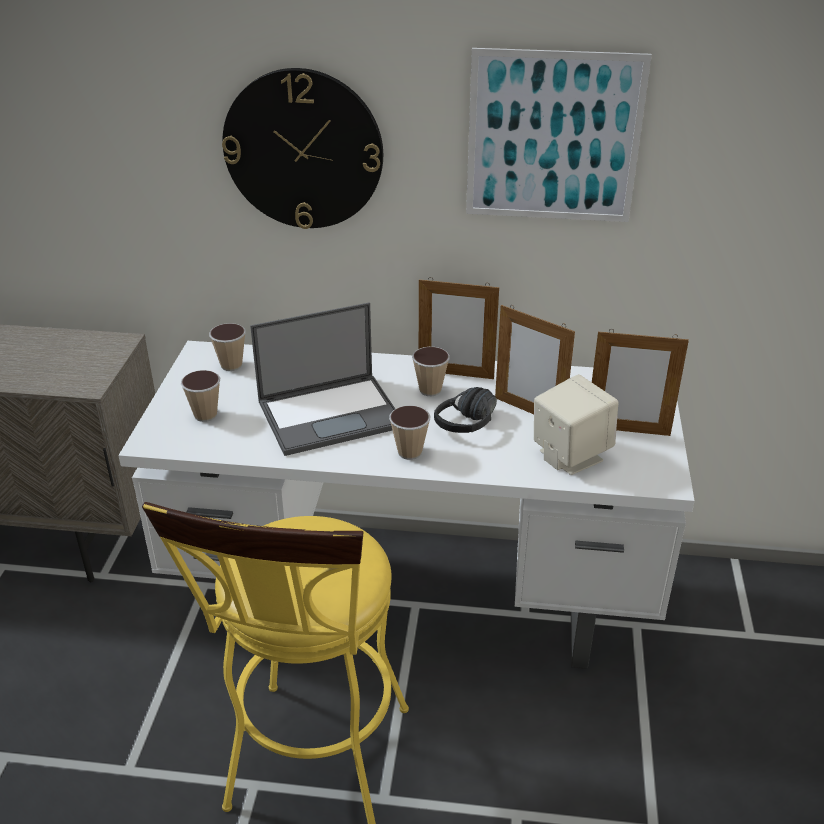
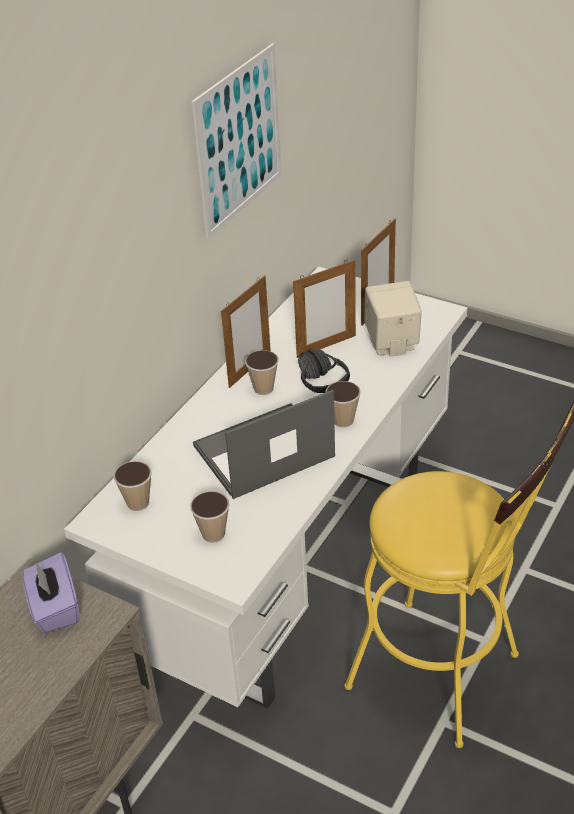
camera: 65 degrees left, 5 degrees up
(90, 360) = (55, 608): none -> purple tissue box
(303, 150) = (108, 268): wall clock -> none
(331, 414) = (262, 452): laptop -> laptop turned 120 degrees counterclockwise

